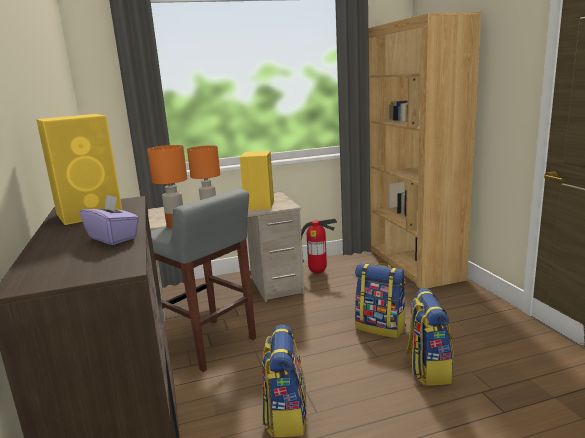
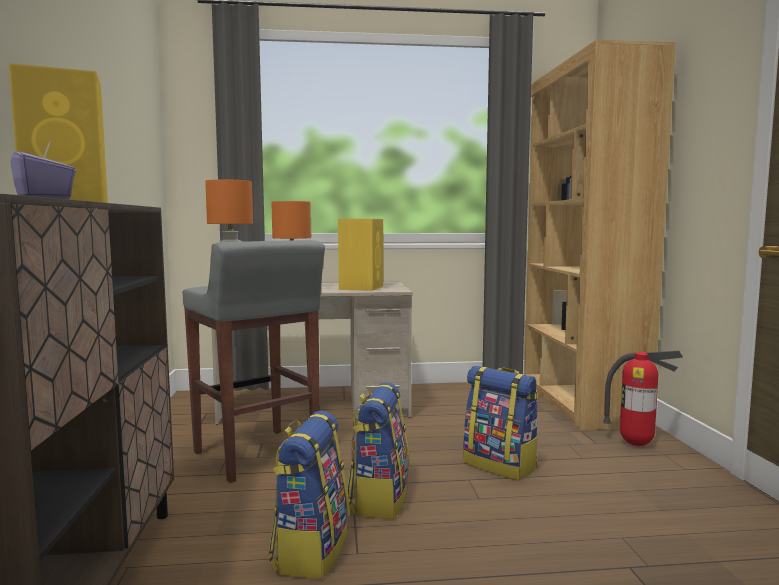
camera: 10 degrees right, 10 degrees down
(318, 272) = (441, 397): fire extinguisher -> fire extinguisher (636, 444)
(427, 369) = (551, 524): backpack -> backpack (378, 499)

